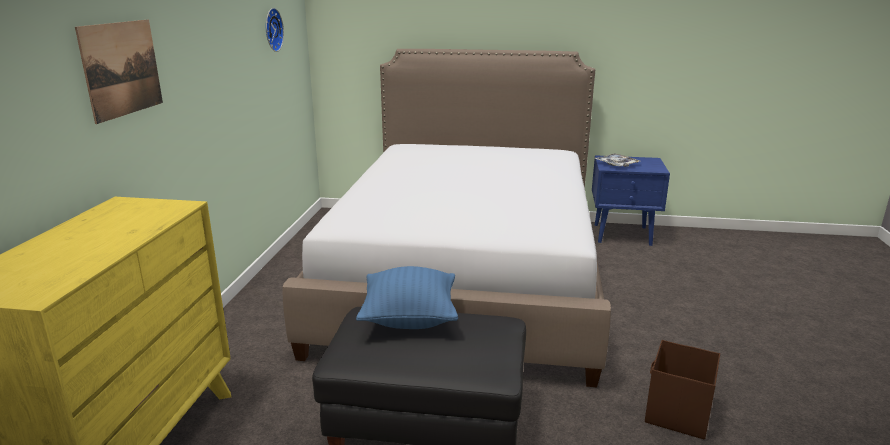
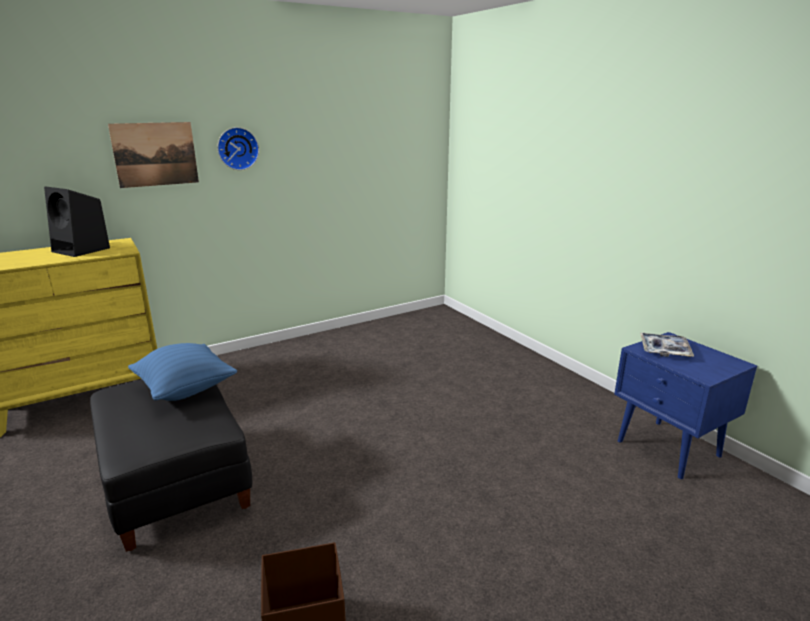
camera: 50 degrees right, 0 degrees up
(114, 222) = (82, 250): none -> black speaker
(271, 29) = (376, 137): wall clock -> wall clock (237, 148)
(466, 277) = (422, 404): bed -> none

